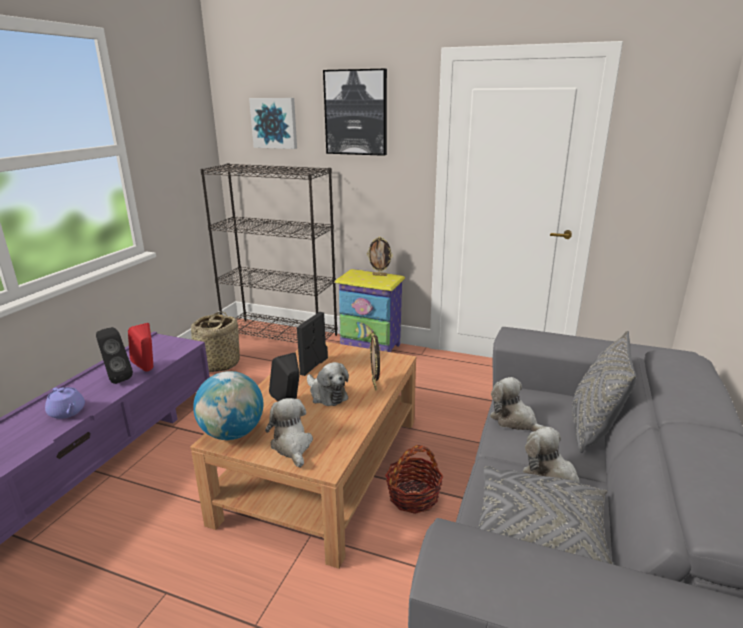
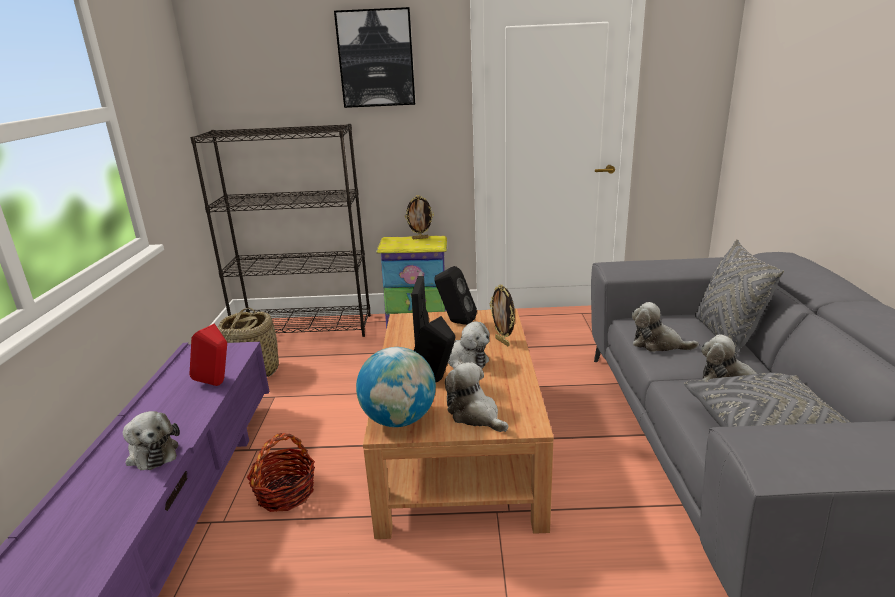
camera: 20 degrees left, 0 degrees up
(67, 412) = (152, 452): purple teapot -> plush toy
(116, 378) = (182, 401): black speaker -> black speaker (455, 322)
(274, 123) = (273, 76): picture -> none
(413, 496) = (568, 447): basket -> basket (285, 493)

